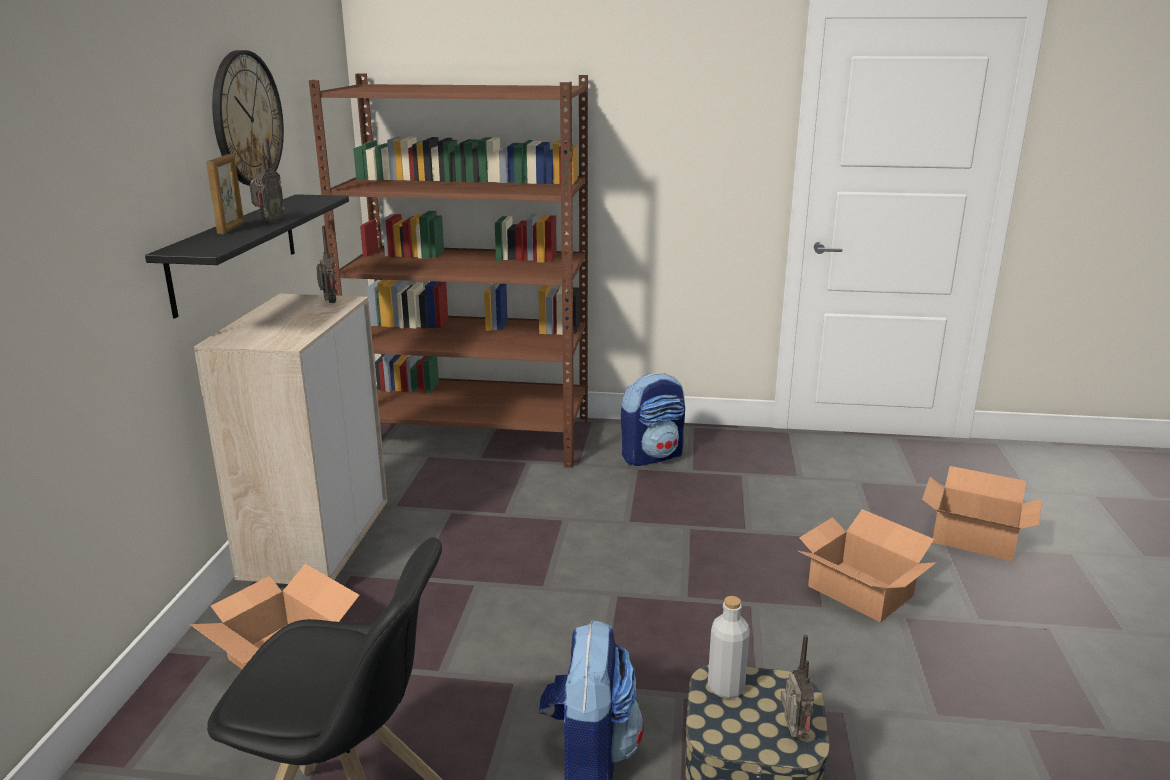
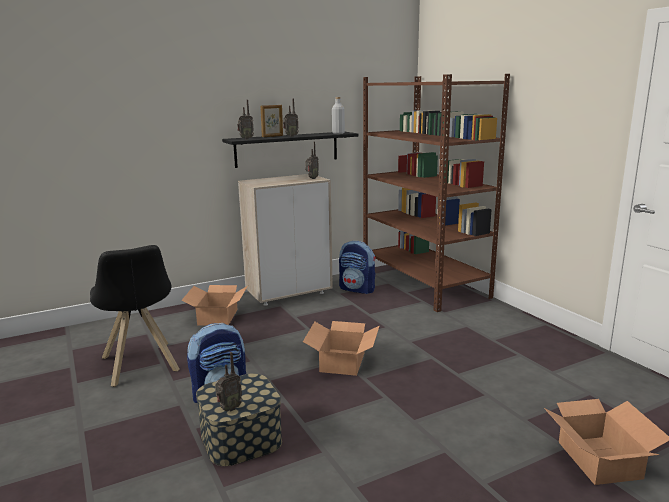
camera: 55 degrees right, 5 degrees down
(216, 245) = (245, 139): none -> radio
(246, 119) = (309, 92): wall clock -> none
(652, 456) = (488, 325): backpack -> backpack (357, 289)
(726, 688) = (248, 383): grey bottle -> grey bottle (338, 133)
(860, 590) = (451, 428): cardboard box -> cardboard box (343, 361)

